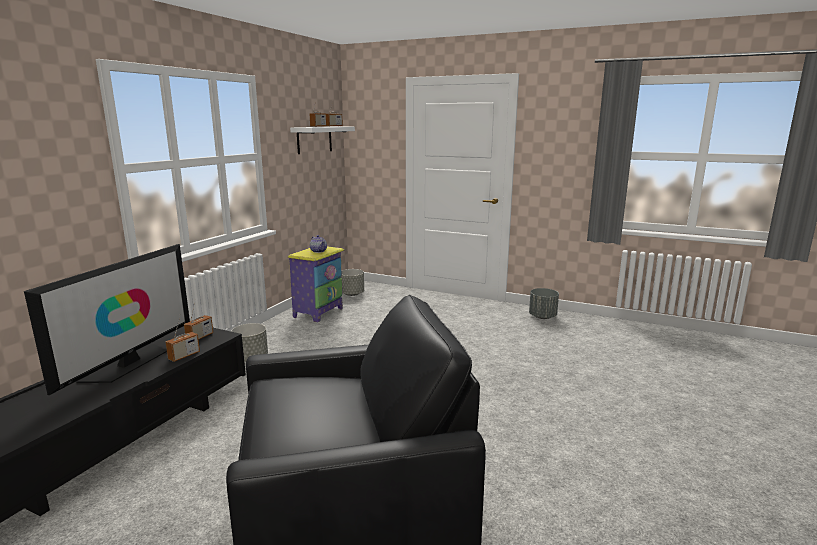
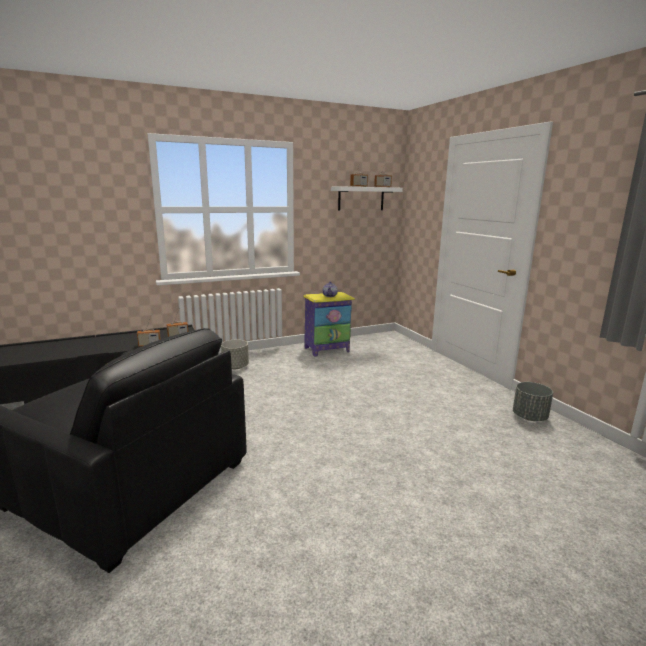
camera: 40 degrees right, 0 degrees up
(129, 363) = (121, 340): television -> none
(352, 294) = (375, 343): grey planter -> none

